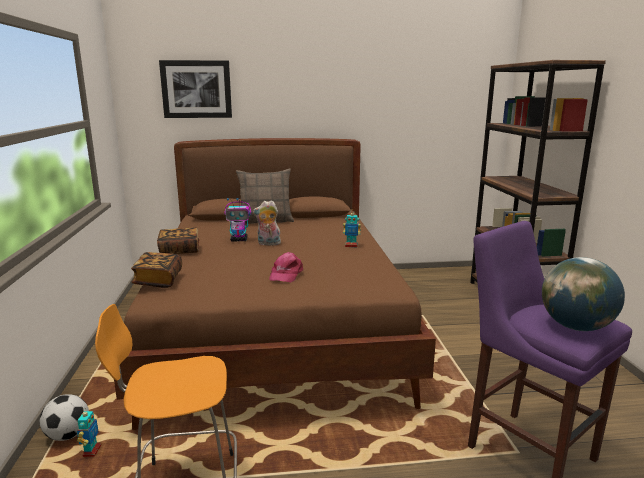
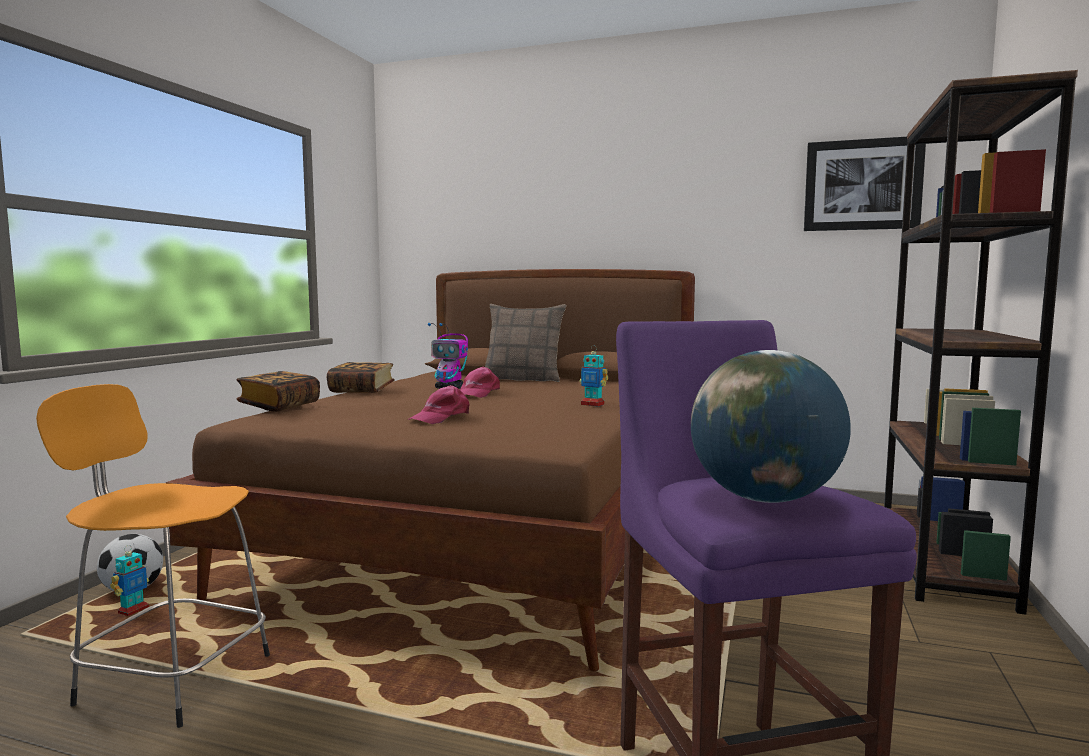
camera: 25 degrees right, 10 degrees down
(196, 89) = (472, 204): picture -> picture (862, 185)
(268, 244) = (478, 393): plush toy -> pink cap

